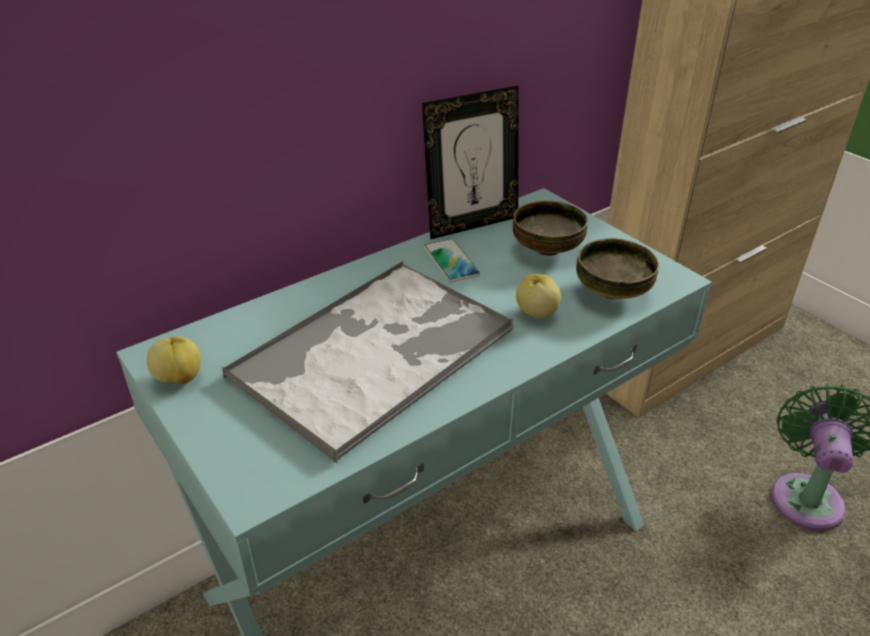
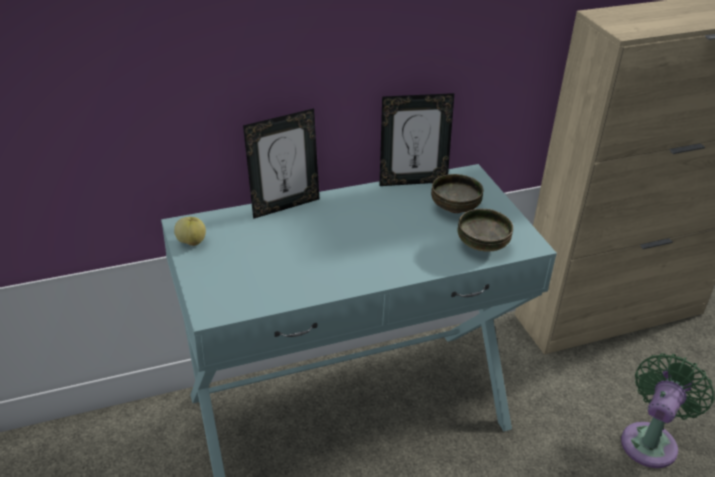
camera: 15 degrees right, 0 degrees up
(306, 292) = (284, 205): none -> picture frame
(375, 352) = (310, 251): tray -> none
(451, 261) = (385, 204): phone -> none
(536, 313) = (423, 248): apple -> none

